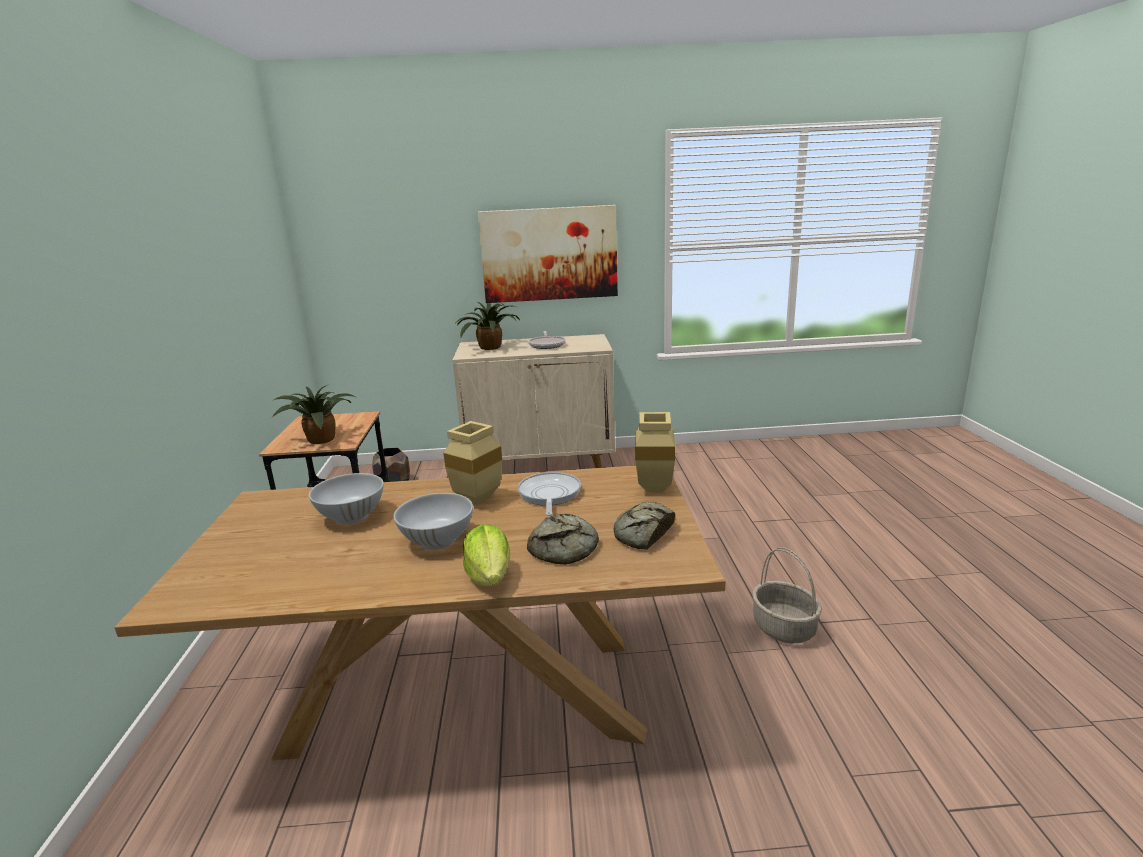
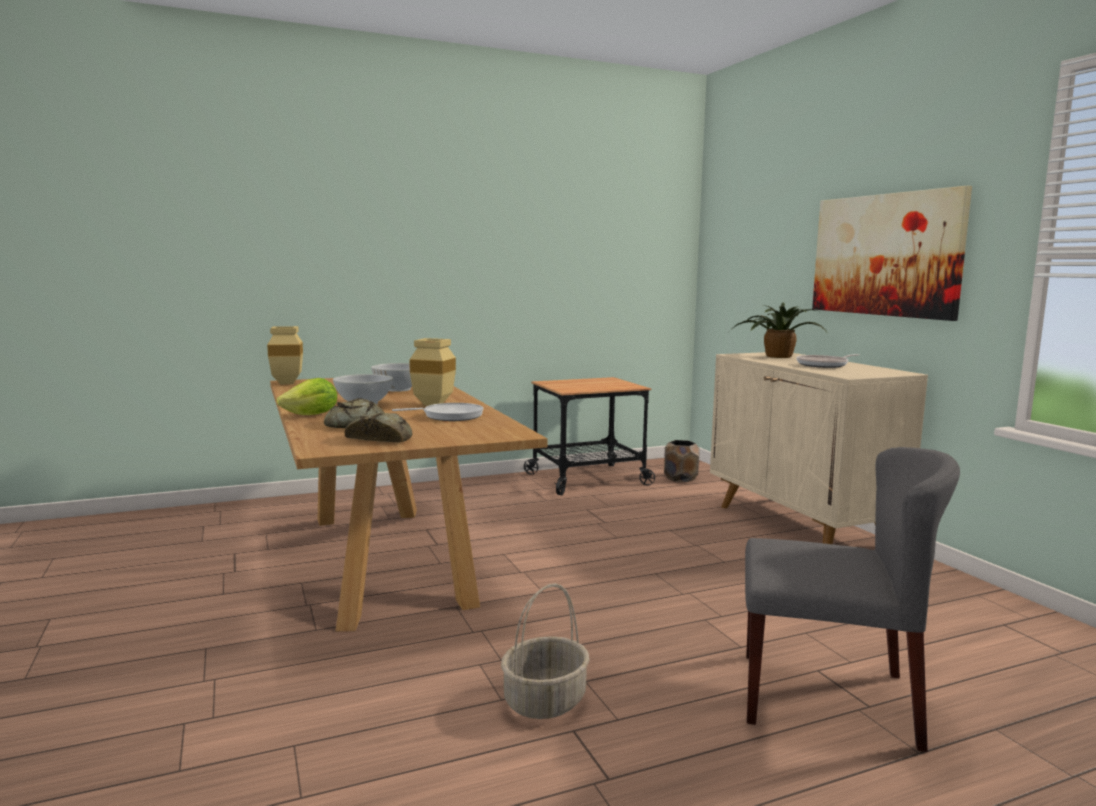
camera: 70 degrees right, 10 degrees down
(319, 439) = (570, 386): potted plant -> none
(653, 488) = (479, 436): beige vase -> beige vase (289, 383)
(783, 527) = (828, 698): none -> grey chair

